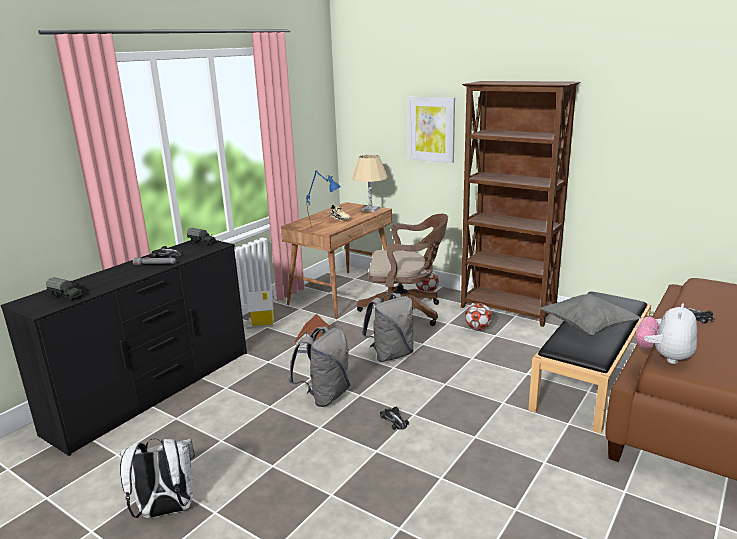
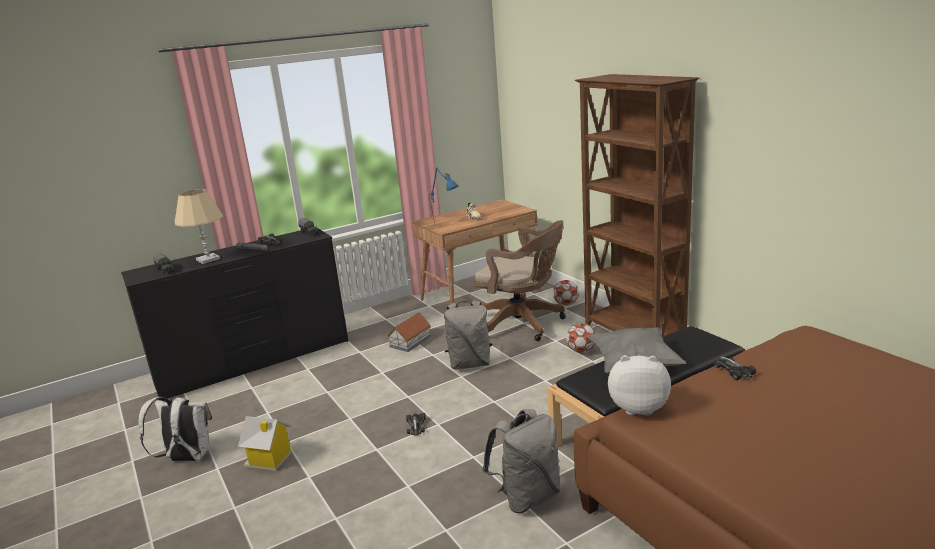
camera: 25 degrees right, 0 degrees up
(262, 323) = (385, 314): toy house -> toy house (269, 460)
(325, 396) = (378, 392): grey backpack -> grey backpack (527, 497)
(370, 209) = (514, 209): beige table lamp -> beige table lamp (208, 259)
(431, 129) = (573, 125): picture -> none
(664, 357) = (638, 407): plush toy -> plush toy turned 45 degrees clockwise

